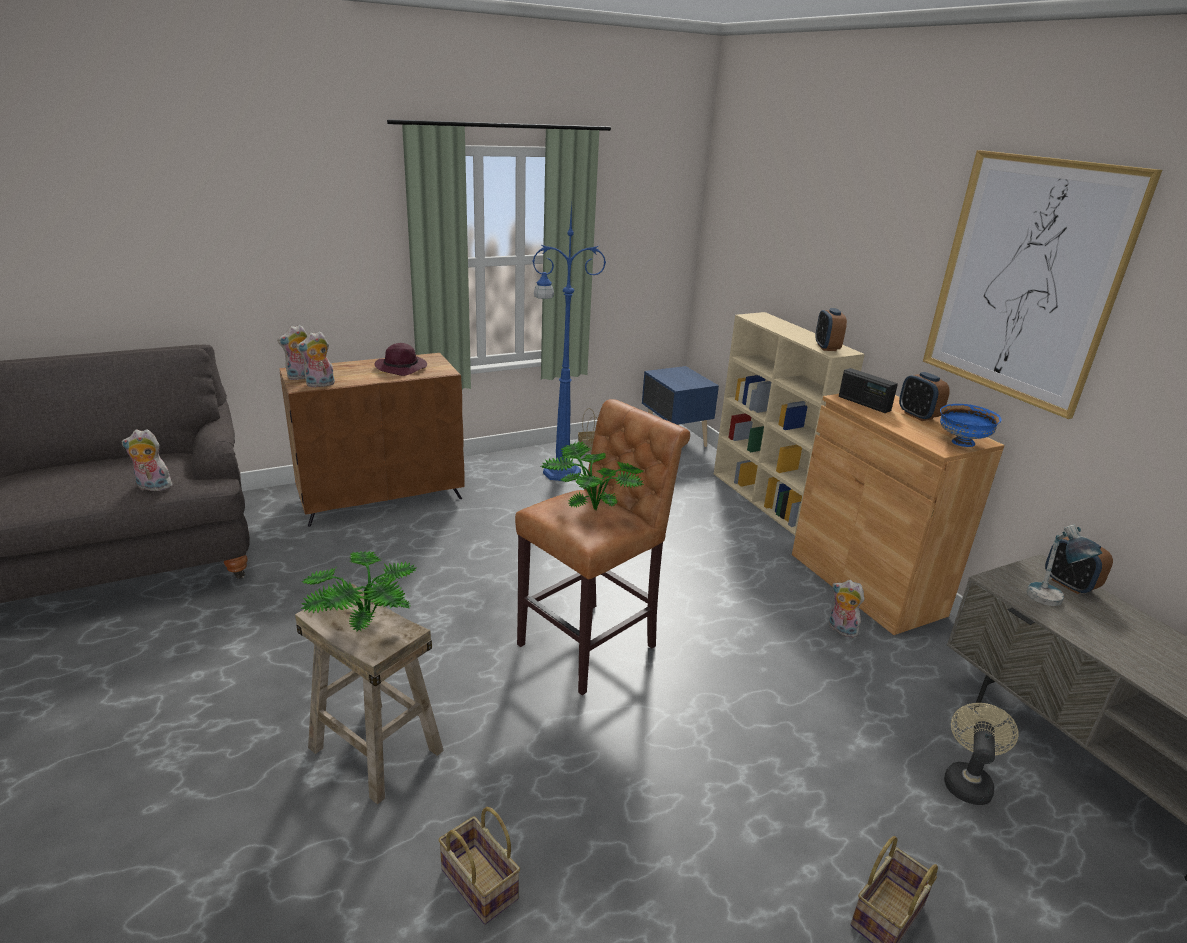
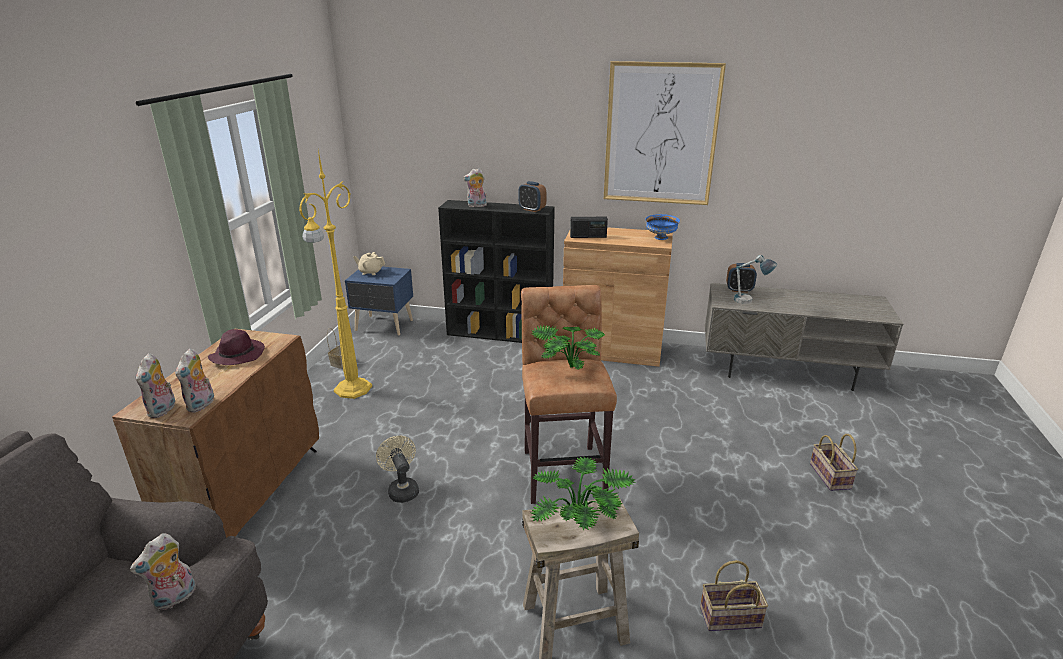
camera: 50 degrees left, 0 degrees up
(559, 472) = (351, 389): blue floor lamp -> yellow floor lamp
(678, 373) = (370, 272): none -> beige teapot
(767, 500) = (500, 334): beige bookcase -> black bookcase
(840, 629) = (639, 378): plush toy -> plush toy (476, 206)
(918, 416) = (619, 232): alarm clock -> none
(967, 780) = (769, 407): beige fan -> beige fan (402, 489)

